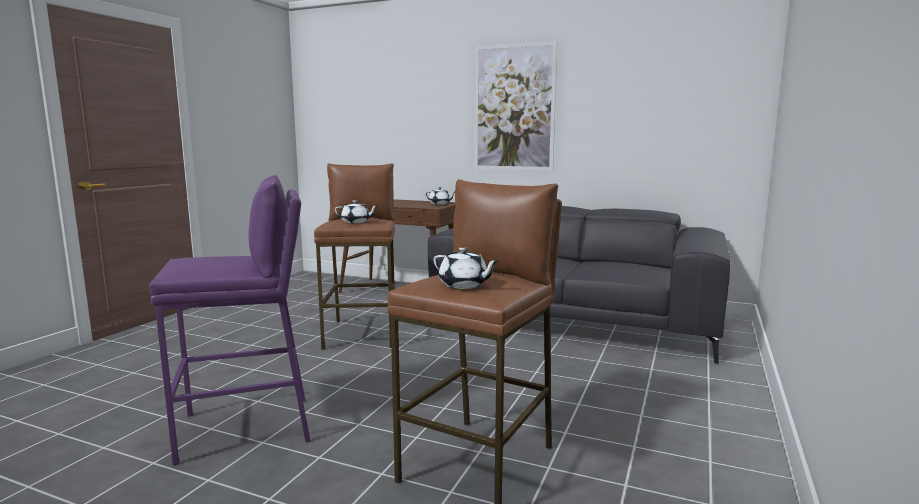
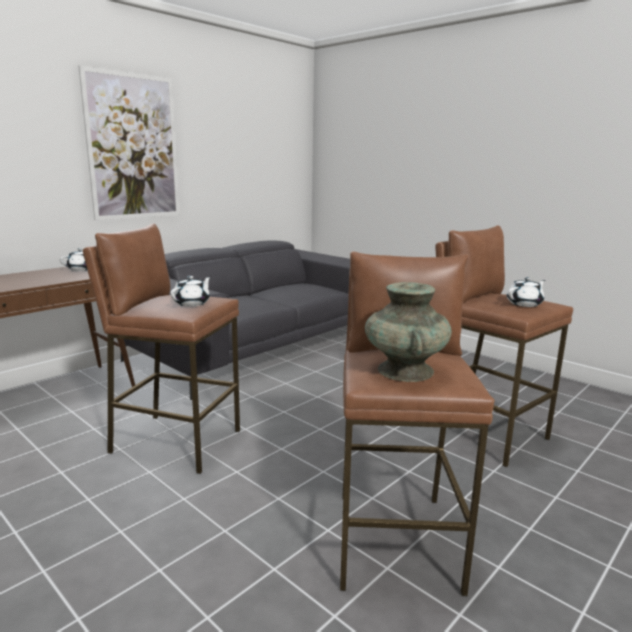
camera: 70 degrees left, 5 degrees up
(202, 261) = (405, 371): none -> turquoise vase
(247, 428) = (396, 539): purple stool -> brown stool

